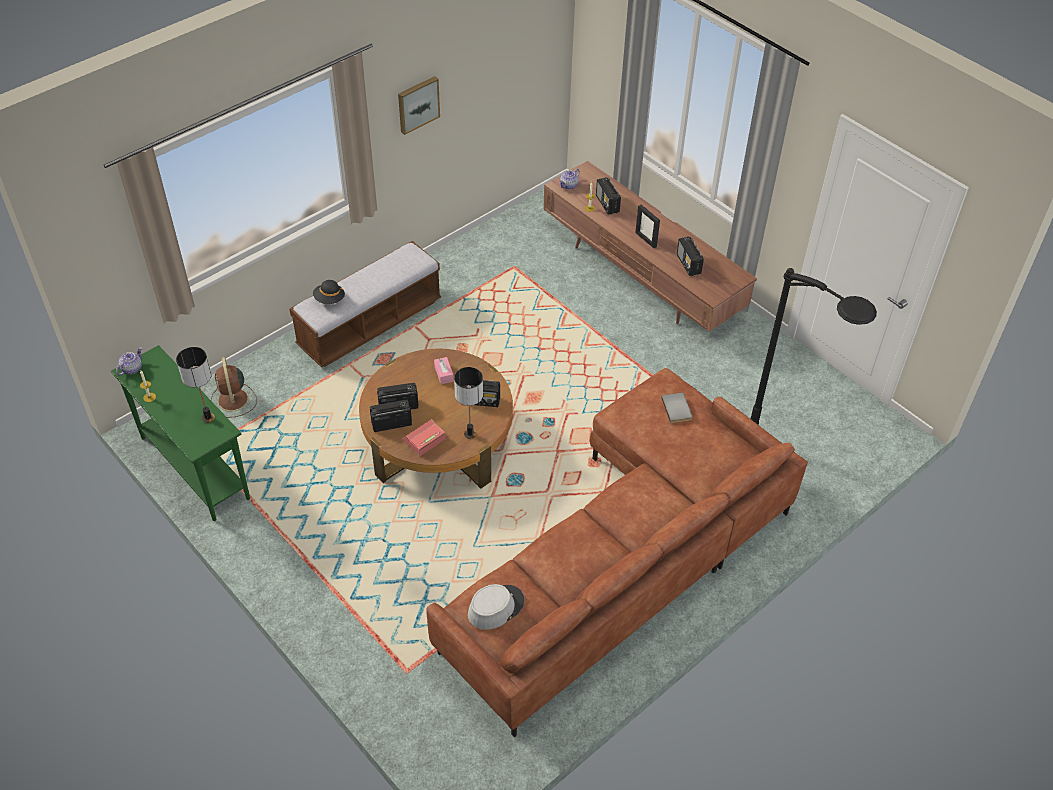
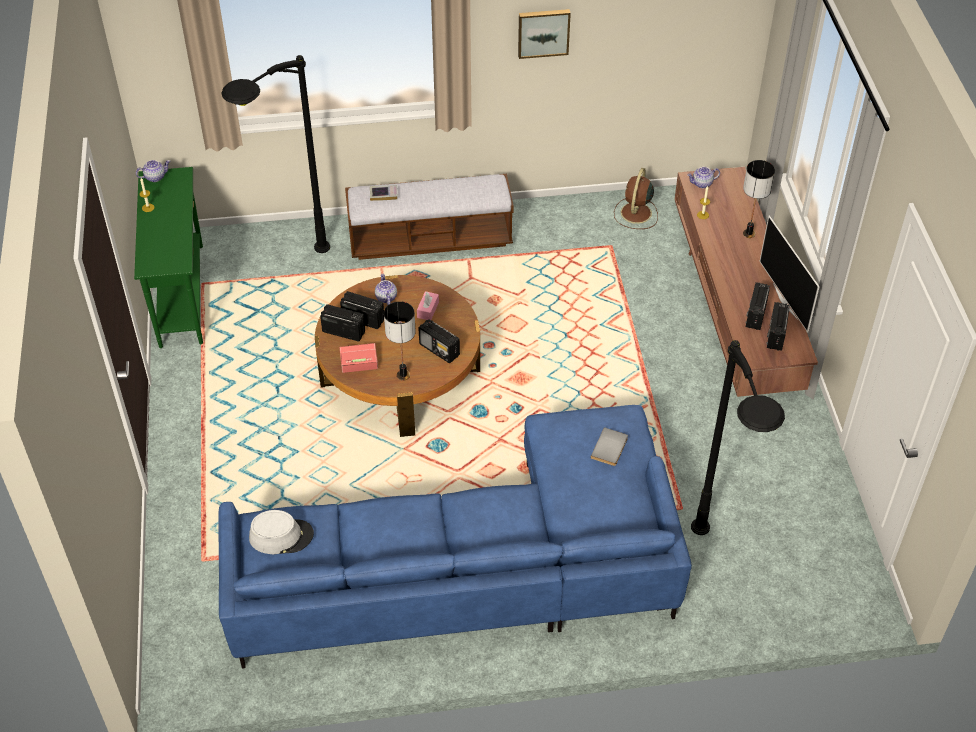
camera: 35 degrees right, 0 degrees up
(207, 418) = (177, 247): table lamp -> table lamp (748, 234)
(233, 401) = (258, 253): brown fan -> brown fan (635, 214)
(274, 407) = (286, 275): none -> black floor lamp
(329, 299) = (383, 194): black hat -> book
(401, 380) = (385, 297): none -> teapot
(607, 204) = (725, 218): radio -> radio (776, 335)
(624, 560) = (474, 572): brown sofa -> blue sofa
(646, 239) = (734, 271): picture frame -> none
(699, 245) = (786, 301): none -> television

